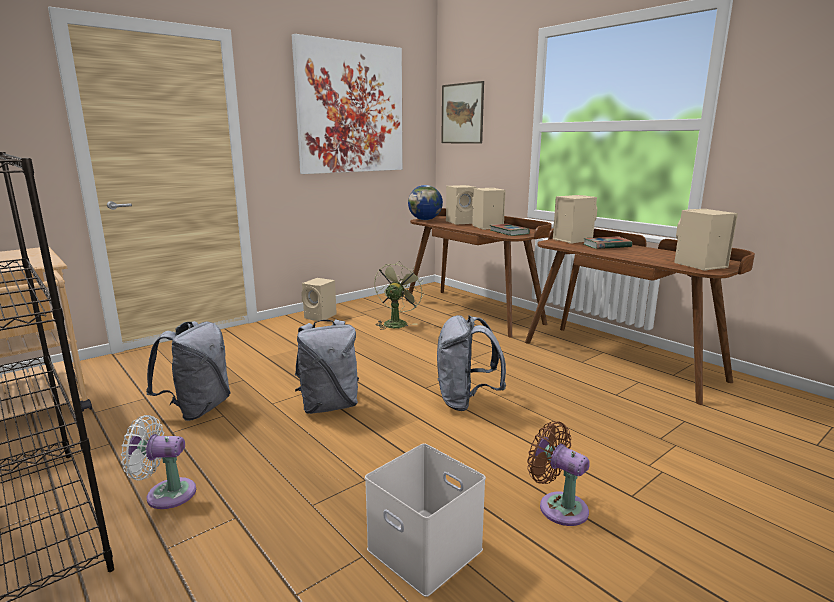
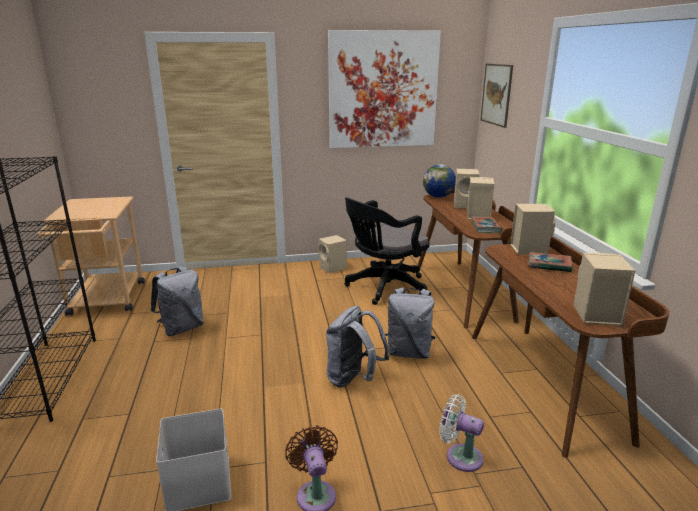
camera: 30 degrees right, 5 degrees up
(166, 494) = (113, 383): white fan -> white fan (460, 456)
(329, 406) = (257, 351): grey backpack -> grey backpack (409, 352)
(396, 323) = (383, 288): green fan -> black office chair

